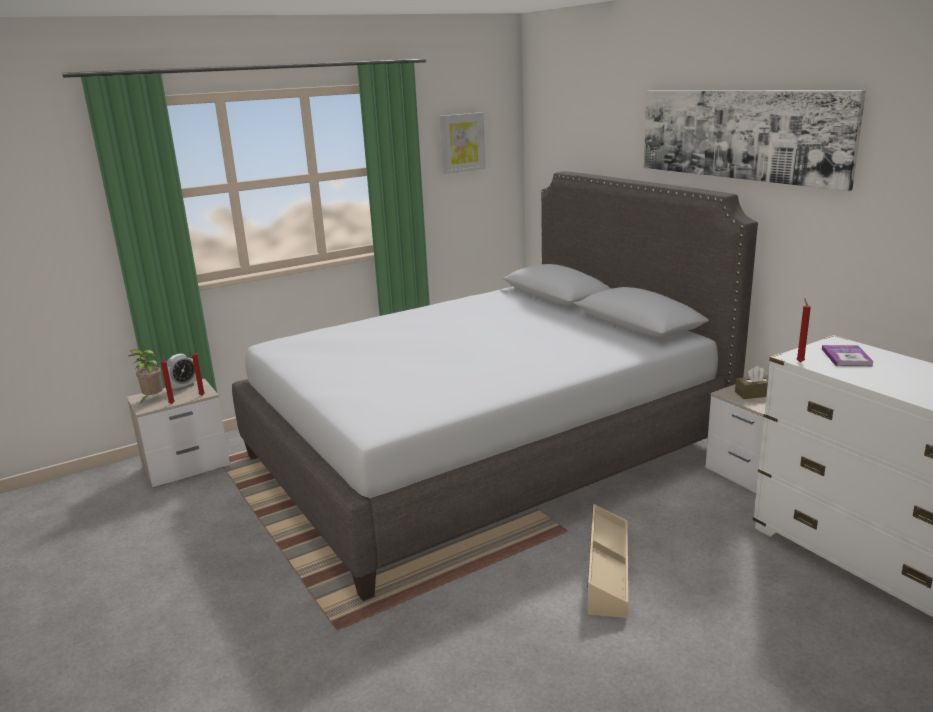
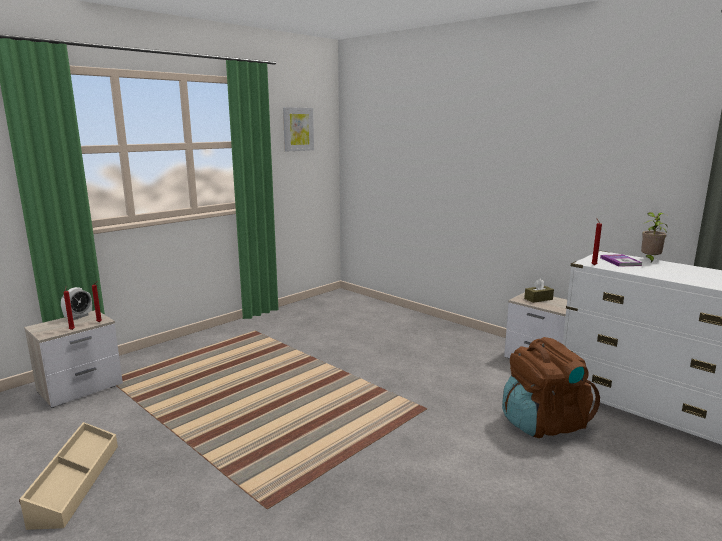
camera: 15 degrees left, 5 degrees down
(152, 399) = (51, 327): potted plant -> potted plant (649, 260)
(484, 453) = (338, 358): grey bed -> none
(606, 571) = (469, 434): beige storage box -> beige storage box (75, 483)
(713, 567) = (543, 423): none -> brown backpack
(740, 134) = (517, 117): picture -> none

